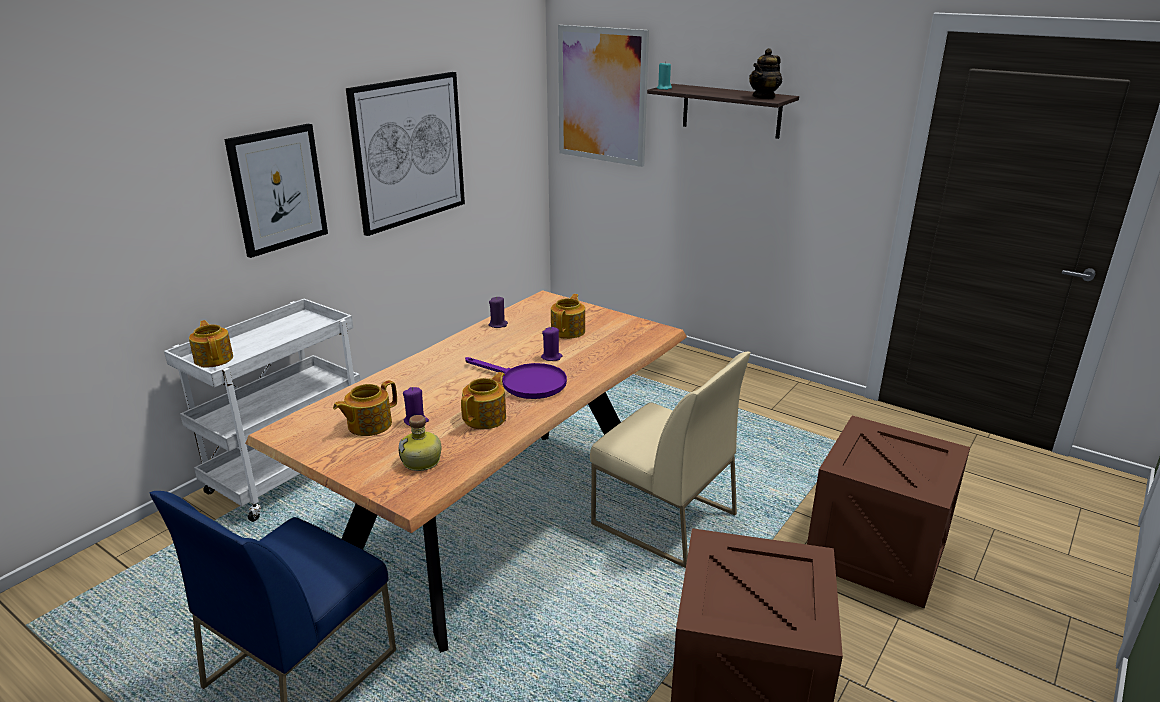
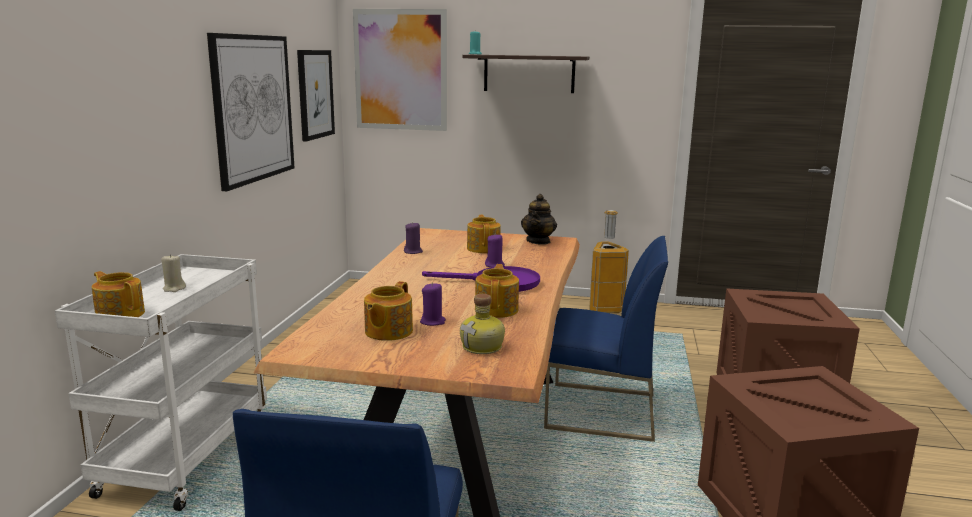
camera: 25 degrees left, 10 degrees down
(274, 336) = (174, 288): none -> beige candle
(278, 189) = (153, 130): picture -> picture (315, 94)
(662, 519) = (600, 412): beige chair -> blue chair
(764, 97) = (567, 55): teapot -> teapot (538, 241)
(784, 391) = (604, 308): none -> trash can

